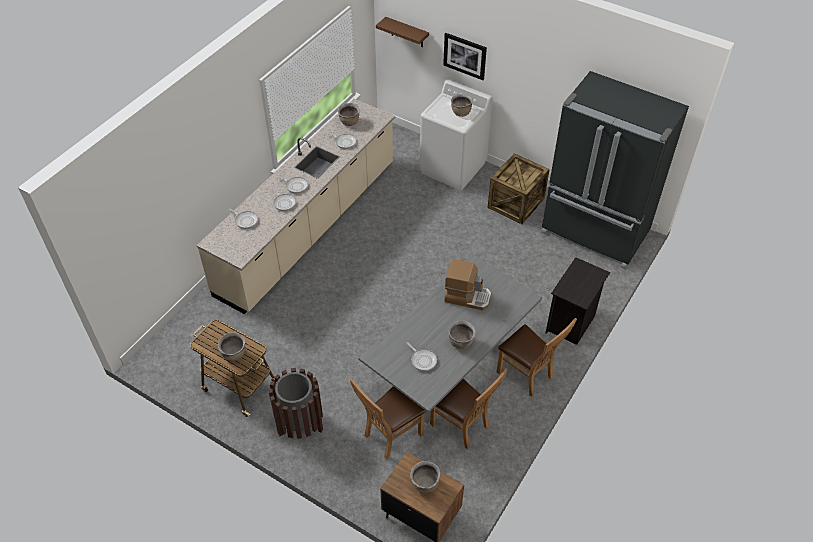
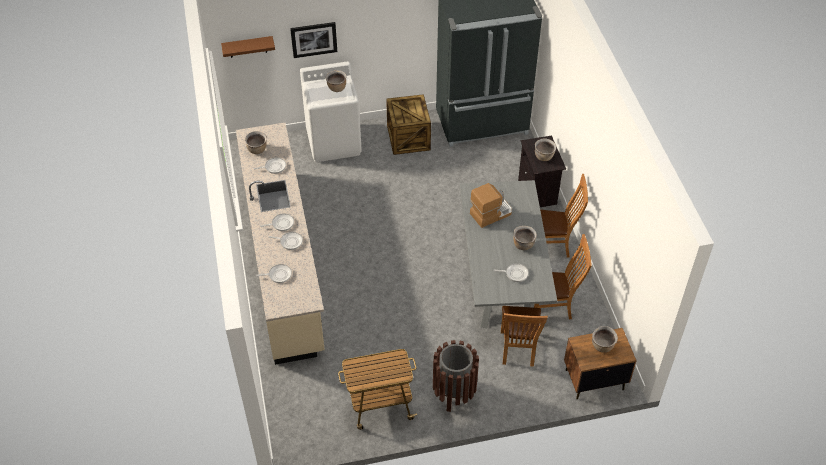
camera: 45 degrees left, 0 degrees up
(234, 354) = (388, 371): brown cooking pot -> brown cooking pot (544, 157)

